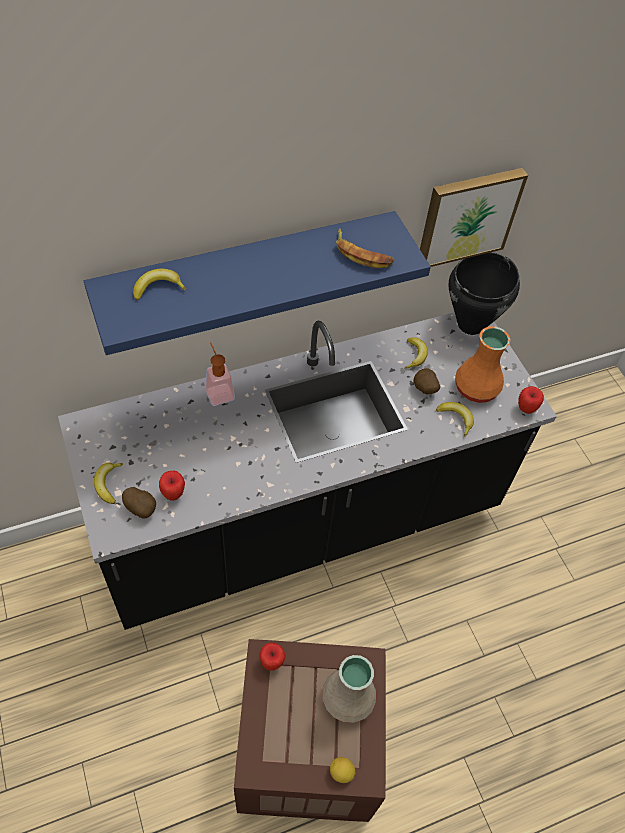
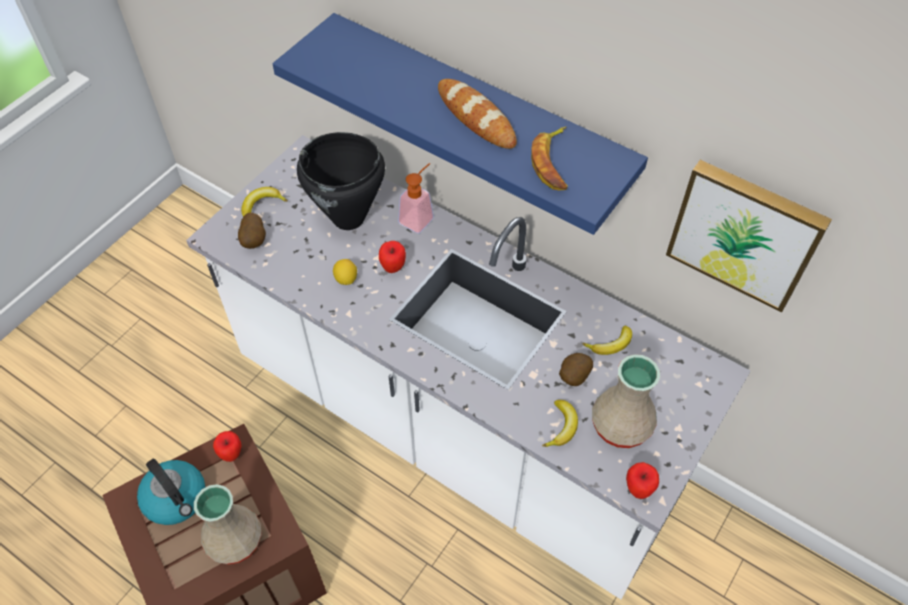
camera: 60 degrees right, 0 degrees up
(158, 288) = (366, 56): banana -> none
(173, 494) = (284, 253): apple -> apple (393, 268)
(281, 726) = (176, 499): none -> kettle
(283, 266) = (476, 117): none -> bread
(302, 524) = (454, 428): black counter -> white counter
(341, 772) = (160, 575): lemon -> lemon (346, 279)
(471, 325) = (707, 374): black cooking pot -> black cooking pot (349, 218)
(476, 389) = (619, 425): orange vase -> beige vase

